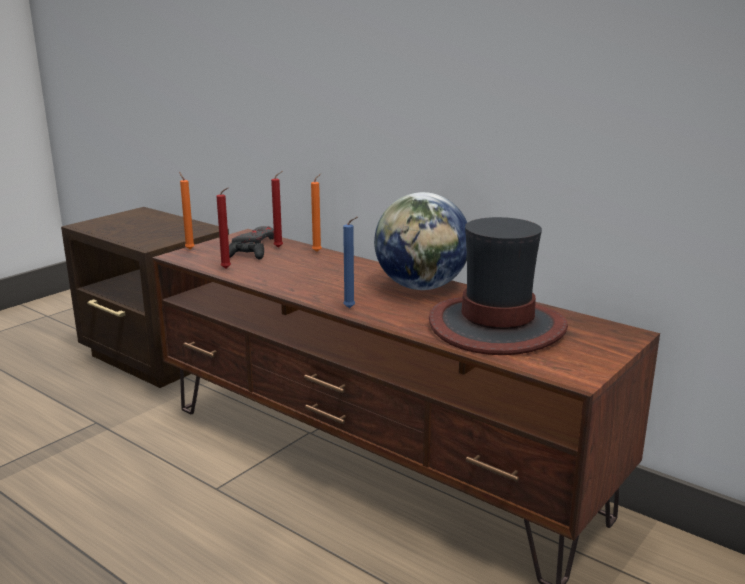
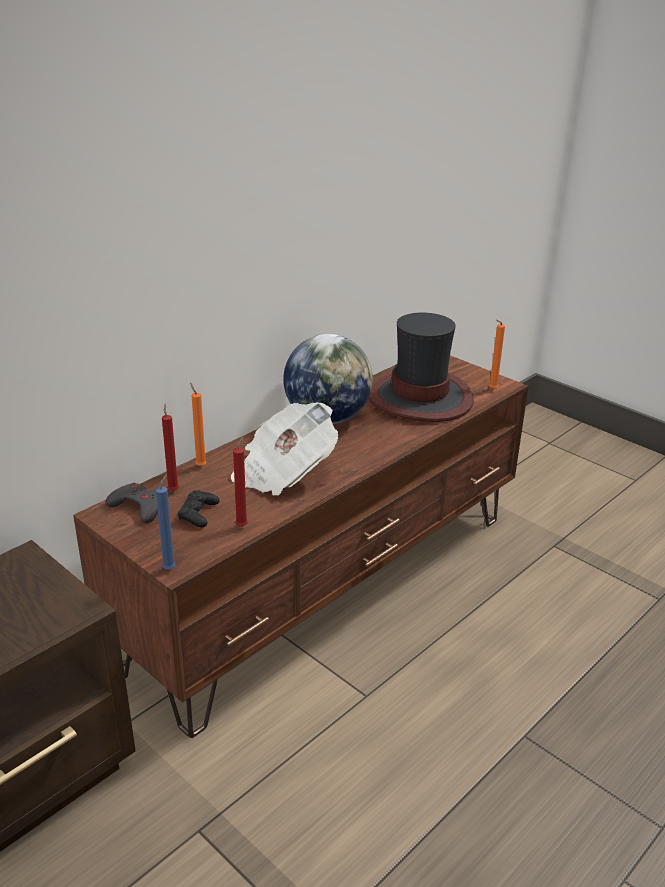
camera: 85 degrees left, 10 degrees up
(189, 249) = (149, 559): orange candle -> orange candle (491, 389)
(312, 276) = (283, 472): none -> newspaper
(351, 308) = (376, 455): blue candle -> blue candle (170, 568)

